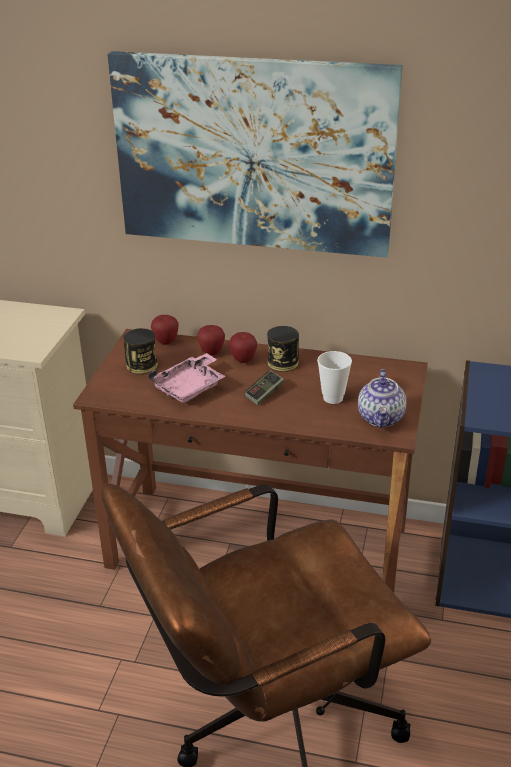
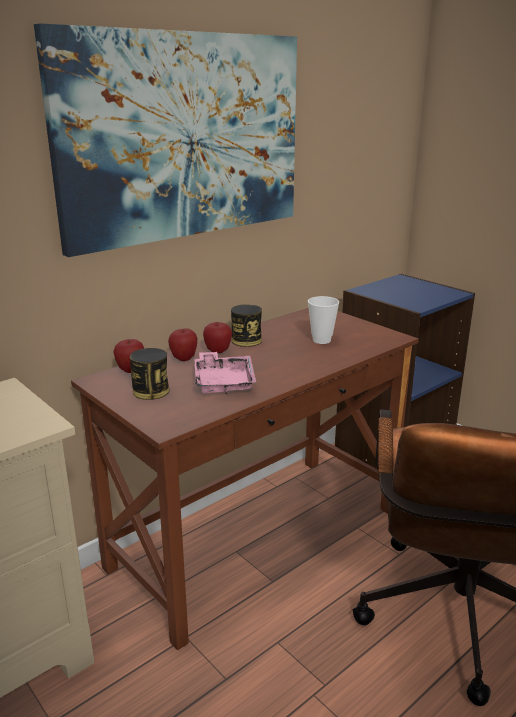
camera: 55 degrees left, 10 degrees down
(264, 394) = (280, 359): game controller -> none
(381, 418) = (369, 335): teapot -> none

